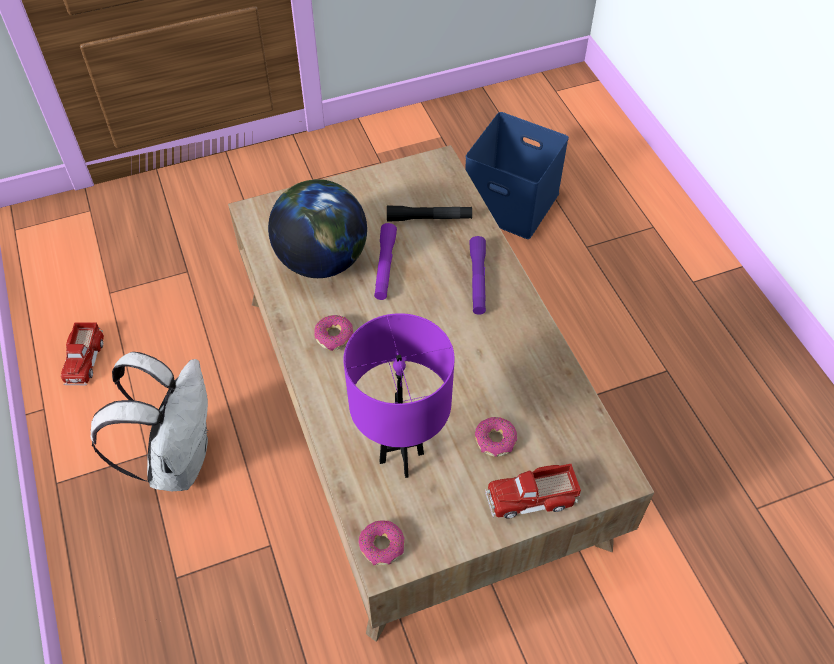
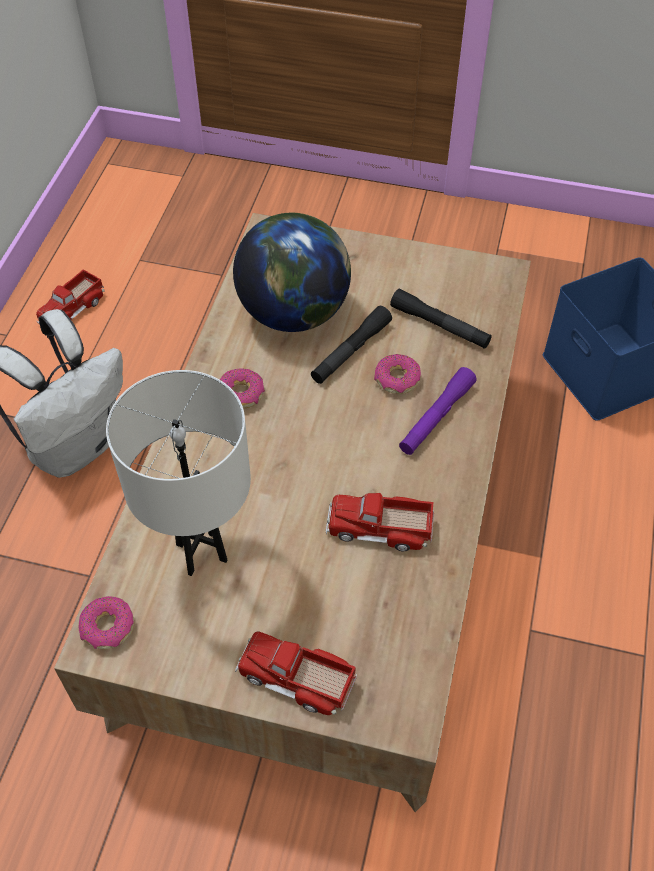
camera: 35 degrees right, 0 degrees up
(385, 266) = (351, 351): purple flashlight -> black flashlight
(401, 457) = (201, 552): purple table lamp -> white table lamp
(495, 441) = (309, 594): donut -> donut (397, 379)
(502, 371) = (379, 527): none -> toy truck

